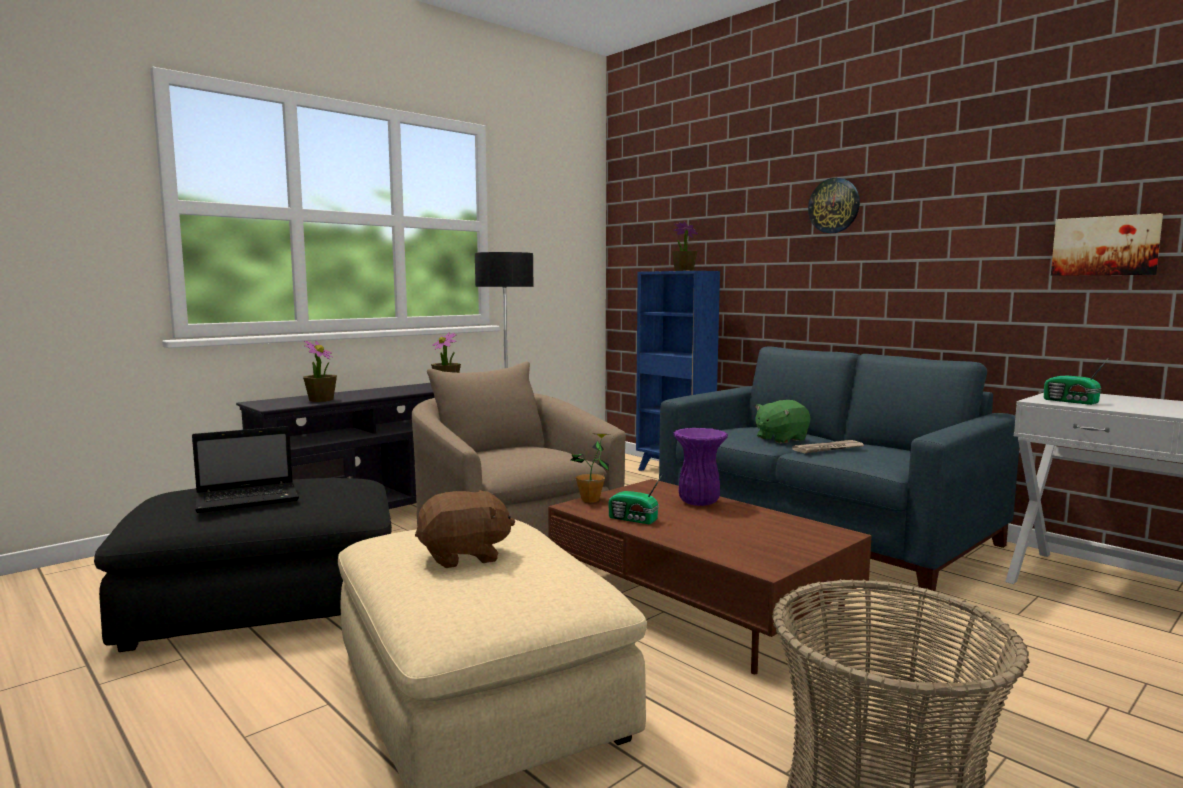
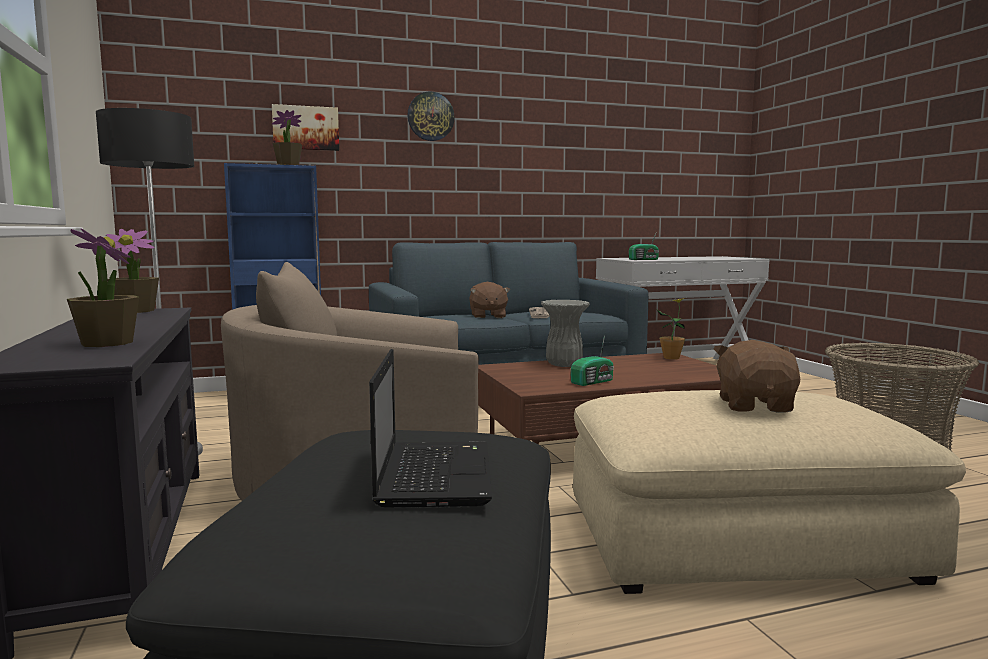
camera: 65 degrees left, 0 degrees up
(590, 500) = (519, 384): potted plant -> potted plant (671, 358)
(698, 502) = (563, 365): purple vase -> grey vase
(780, 439) = (487, 316): green plush toy -> brown plush toy
(1105, 246) = (612, 165): picture -> picture (305, 128)

